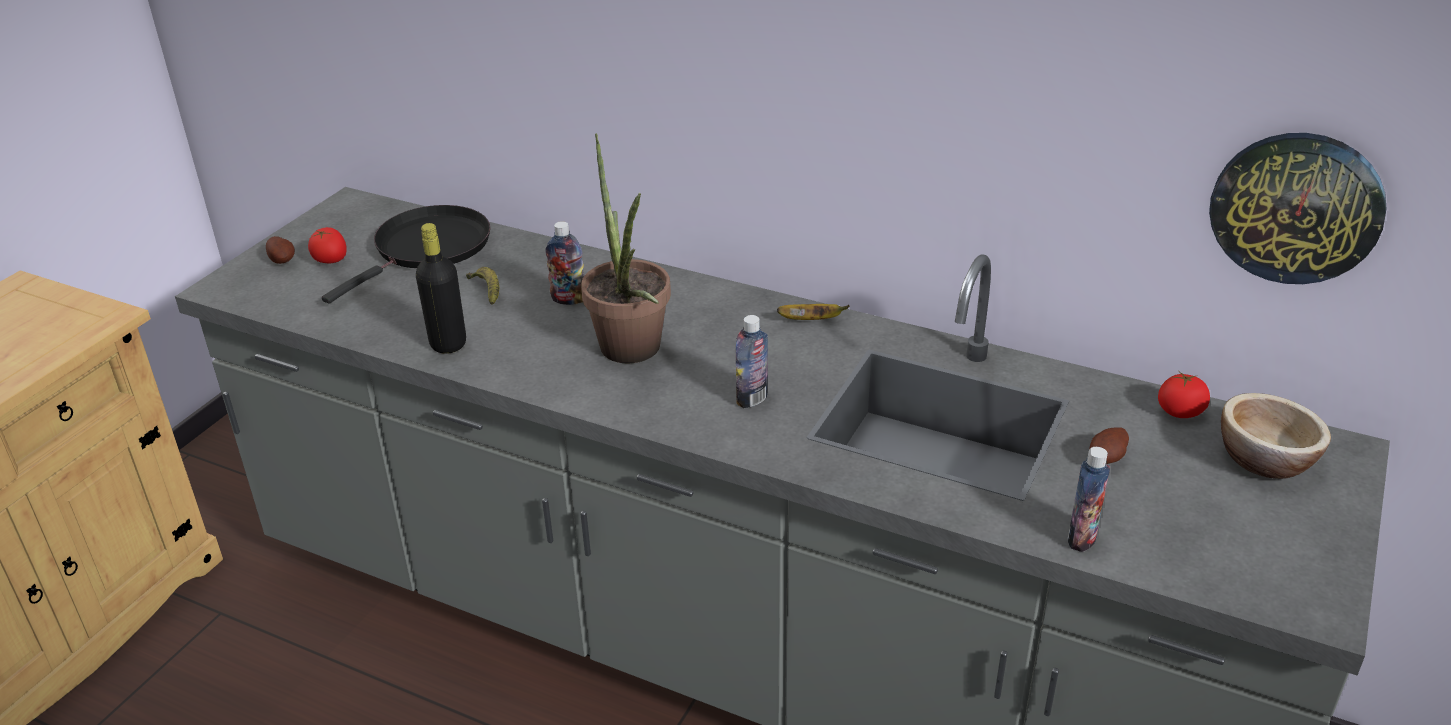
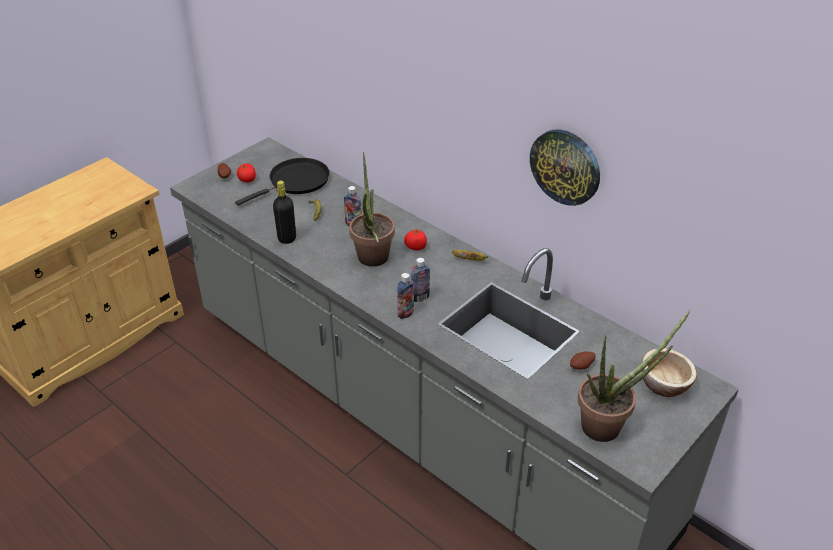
camera: 15 degrees right, 5 degrees up
(1081, 538) = (545, 404): bottle -> bottle (405, 313)
(1180, 412) = (634, 349): tomato -> tomato (416, 247)
(1215, 550) = (609, 425): none -> potted plant
(1296, 207) = (699, 259): wall clock -> wall clock (565, 166)

